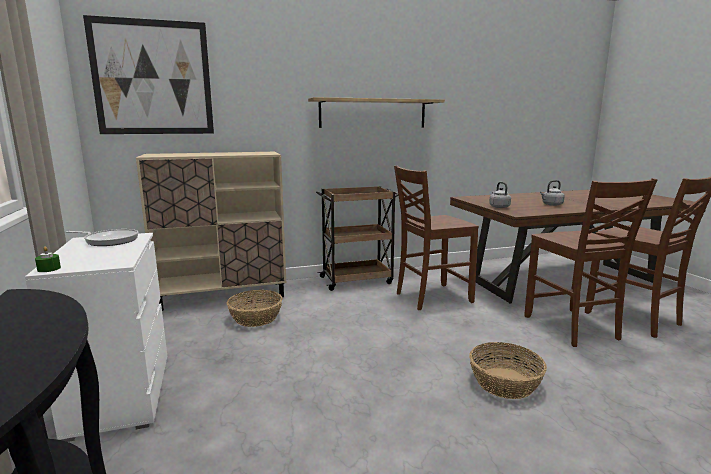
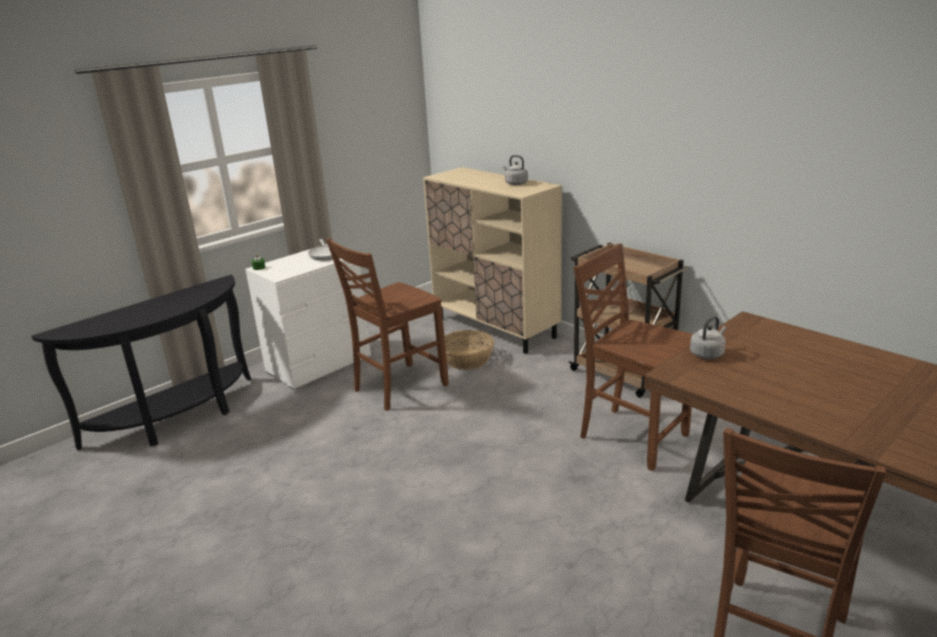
camera: 65 degrees right, 10 degrees up
(153, 78) = (471, 92): picture -> none
(373, 113) = (682, 152): shelf -> none
(505, 383) = (454, 529): basket -> none
(551, 204) = (800, 389): grey kettle -> grey kettle (515, 183)
(572, 328) = (656, 570): brown chair -> brown chair (398, 387)

